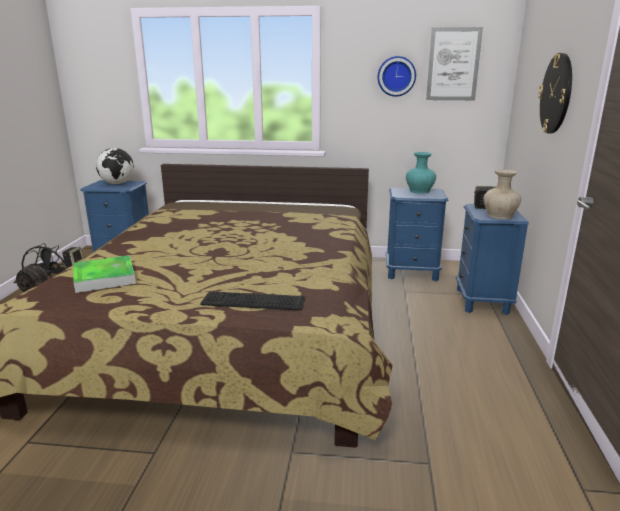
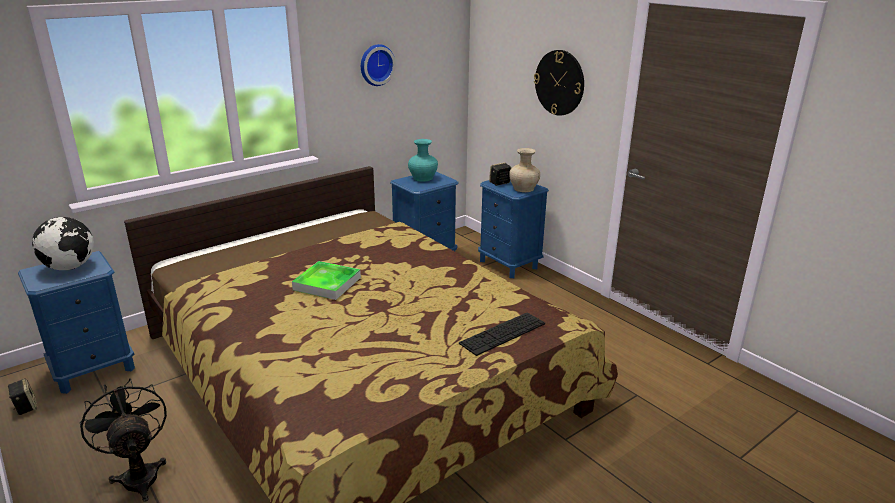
camera: 45 degrees left, 5 degrees up
(104, 277) = (340, 376): tray -> tray (327, 283)
(453, 64) = (423, 47): picture -> none

